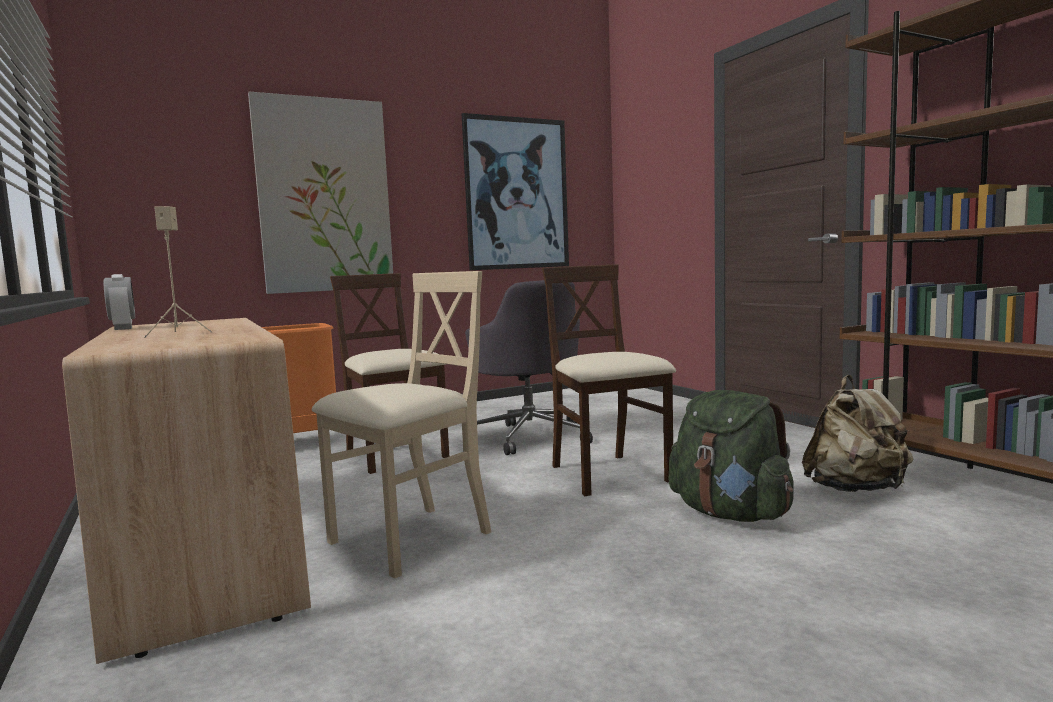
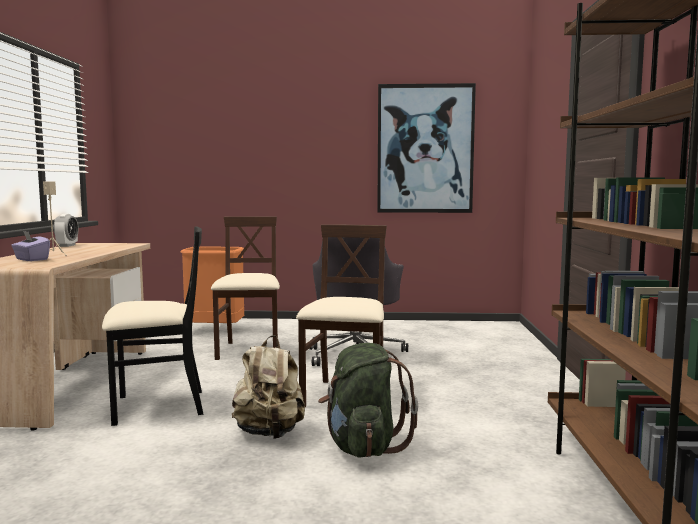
camera: 30 degrees right, 0 degrees up
(175, 339) = (31, 259): none -> purple tissue box
(324, 196) = (266, 153): picture -> none
(410, 539) = (157, 406): beige chair -> black chair
(855, 489) = (501, 458): beige backpack -> beige backpack (269, 433)

